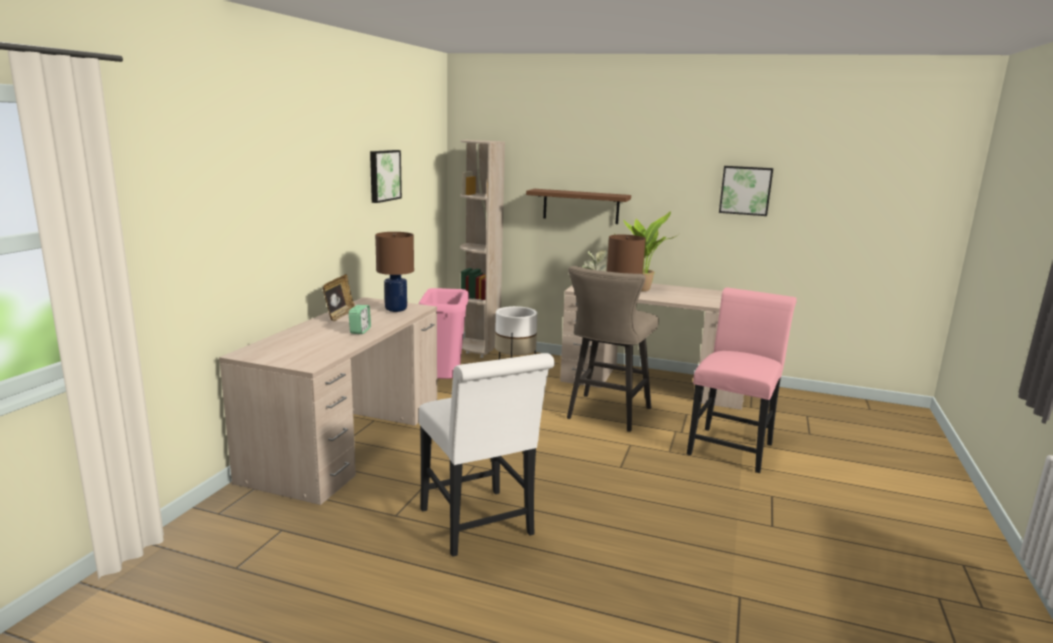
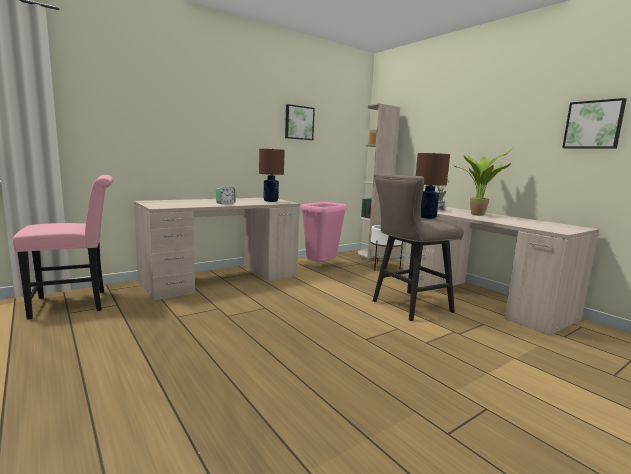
camera: 35 degrees right, 5 degrees down
(339, 315) = (235, 199): picture frame -> none
(480, 526) = (208, 338): white chair -> none
(581, 206) = (447, 151): brown shelf -> none
(732, 446) = (498, 357): pink chair -> pink chair (76, 303)

